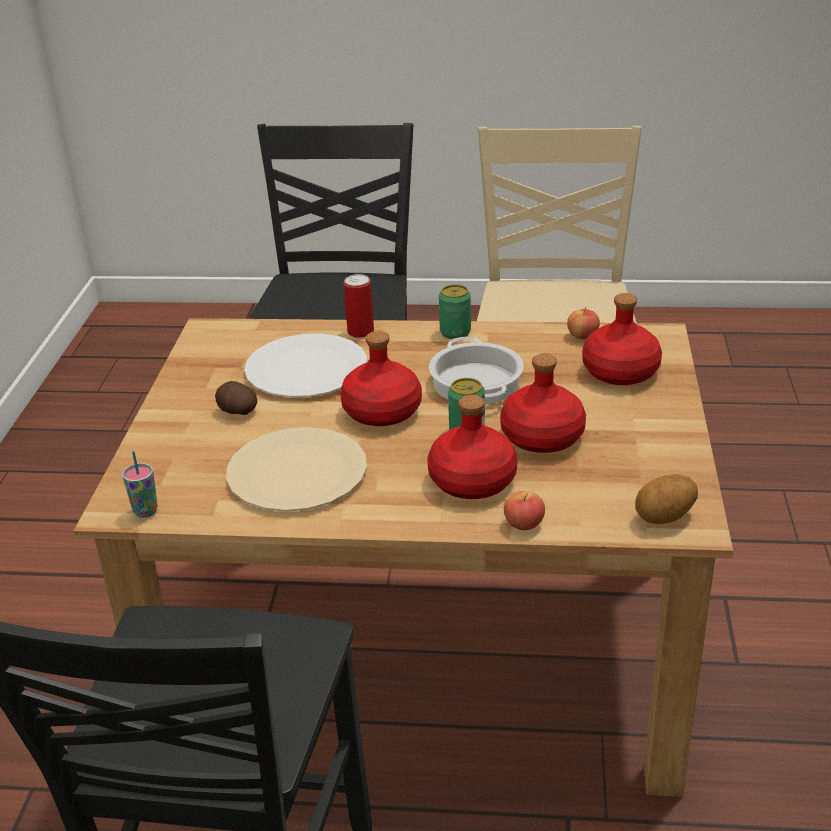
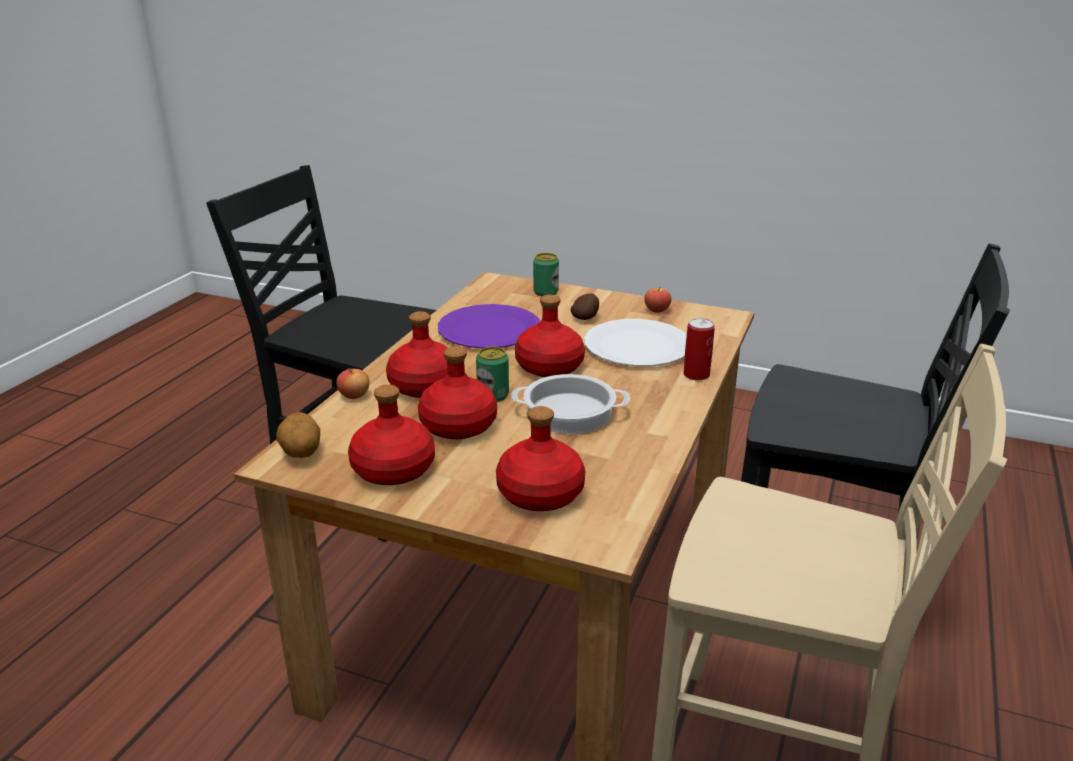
camera: 105 degrees right, 5 degrees down
(145, 511) = (485, 287): cup -> none
(297, 473) = (489, 330): beige plate -> purple plate
(455, 332) = (674, 419): can -> can (545, 292)
(582, 336) = (631, 490): apple -> apple (657, 310)
(646, 452) = (392, 469): none -> red bottle

